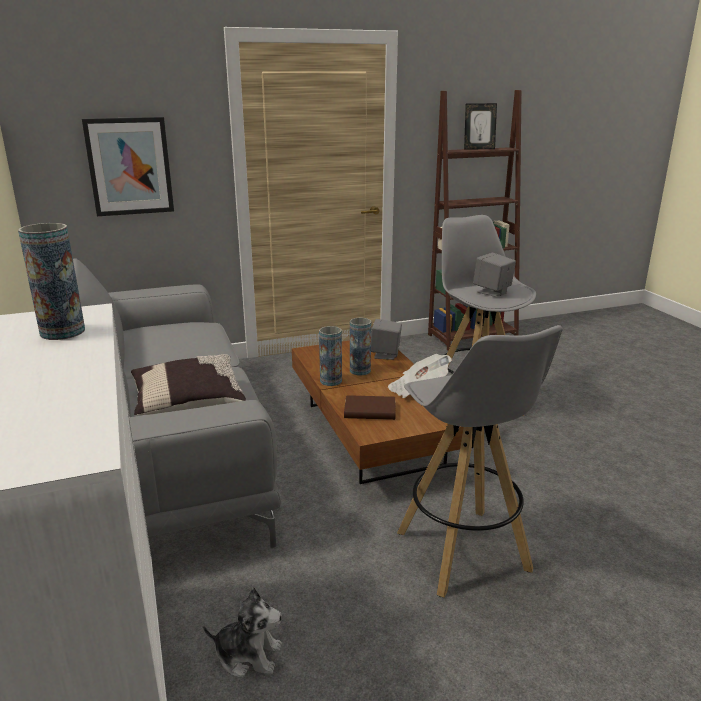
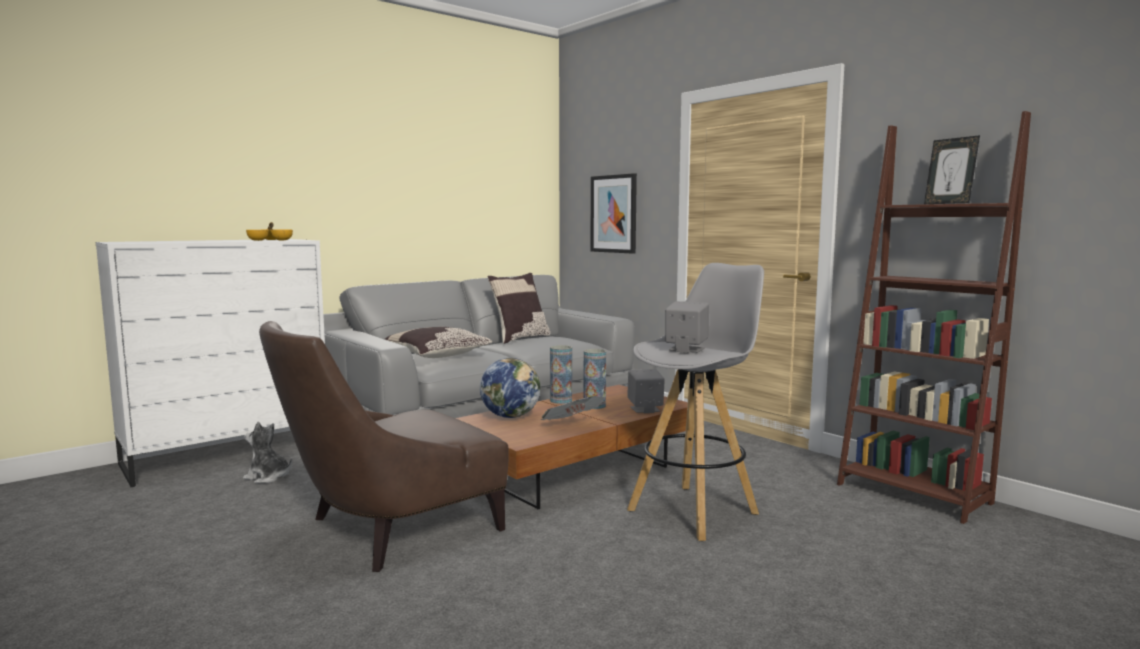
camera: 70 degrees right, 15 degrees down
(62, 332) = (270, 240): vase -> bowl
(134, 347) = (520, 338): none -> pillow
(248, 655) = (268, 477): plush toy -> plush toy turned 120 degrees clockwise
(370, 411) = (510, 416): brown book -> globe
(462, 552) = (389, 529): grey stool -> brown armchair

